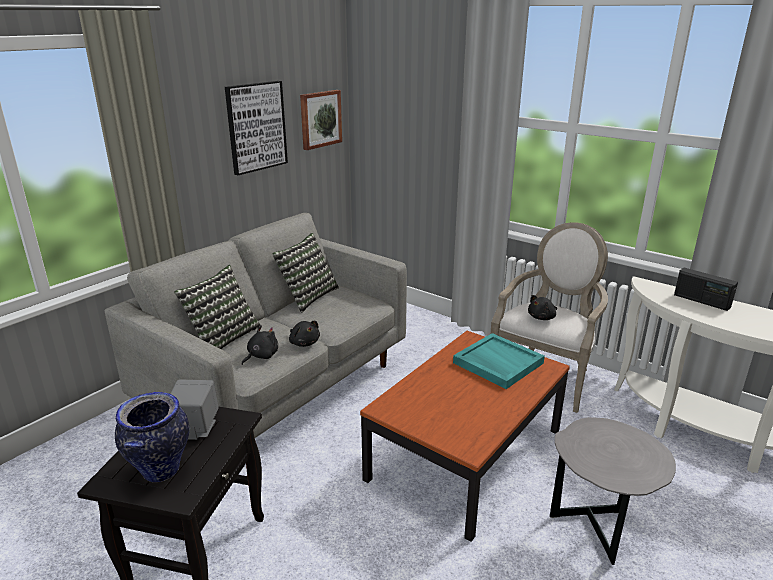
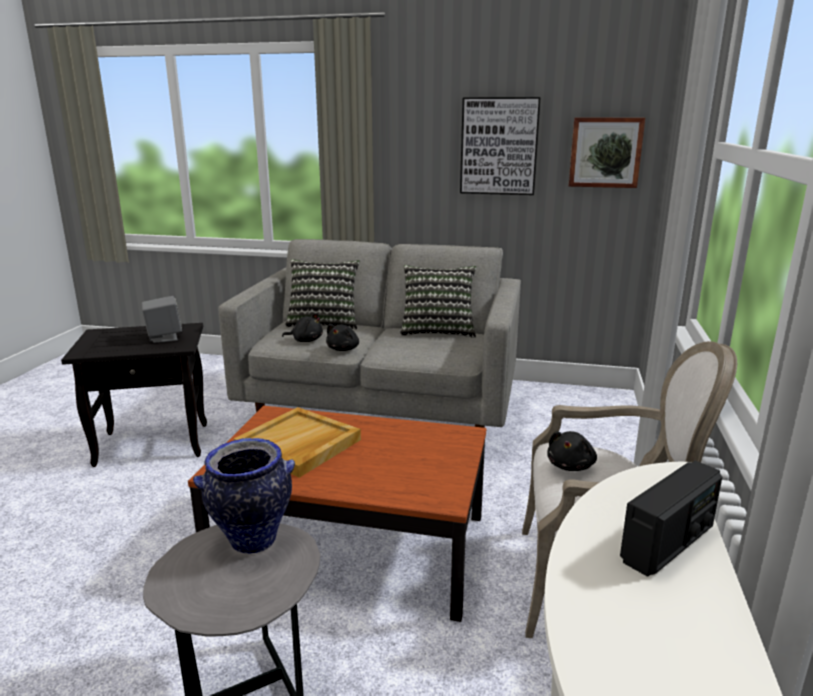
camera: 65 degrees right, 5 degrees down
(161, 472) = (109, 341): vase -> vase (252, 542)
(449, 405) = (298, 445): none -> beige tray
(497, 363) = (418, 459): turquoise tray -> none
(542, 317) = (571, 466): black plush toy -> black plush toy turned 90 degrees counterclockwise
(701, 301) = (668, 543): radio -> radio turned 150 degrees counterclockwise

